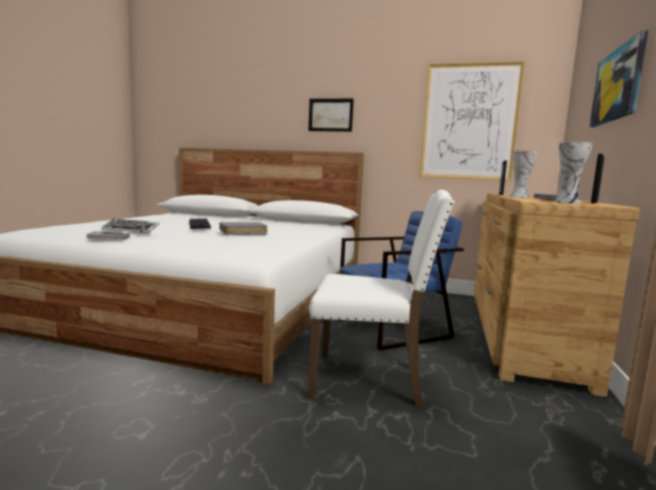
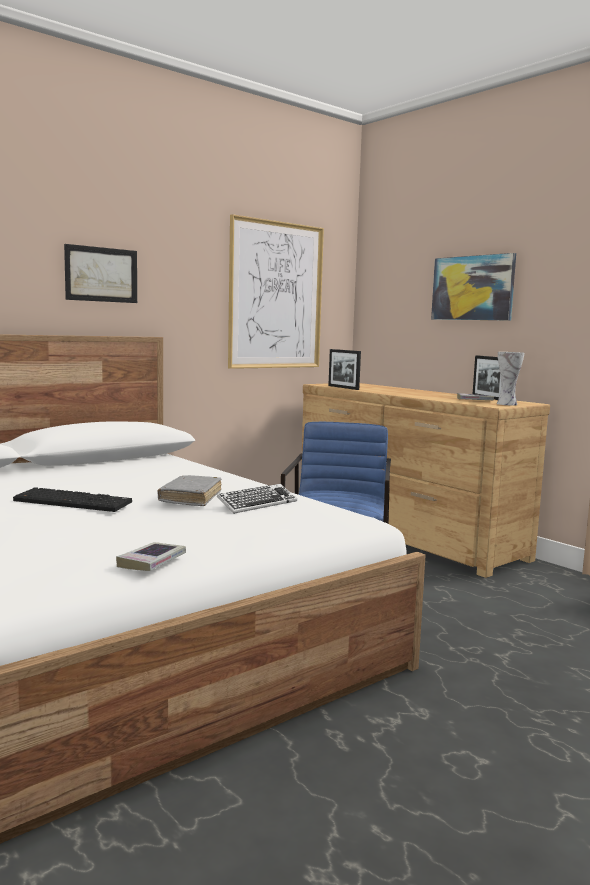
camera: 55 degrees left, 0 degrees up
(131, 230) = (92, 539): keyboard -> keyboard (257, 504)
(370, 380) = (446, 621): white chair -> none
(518, 197) = (410, 395): vase -> none

